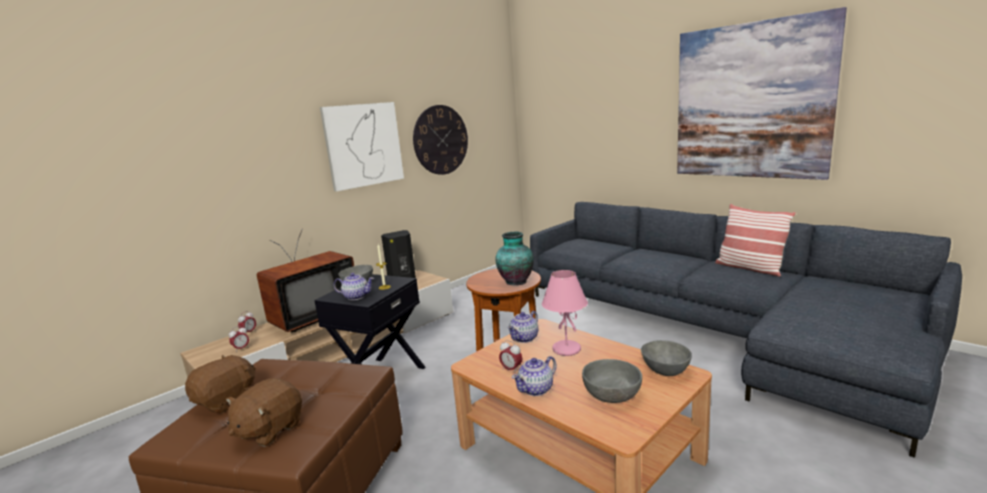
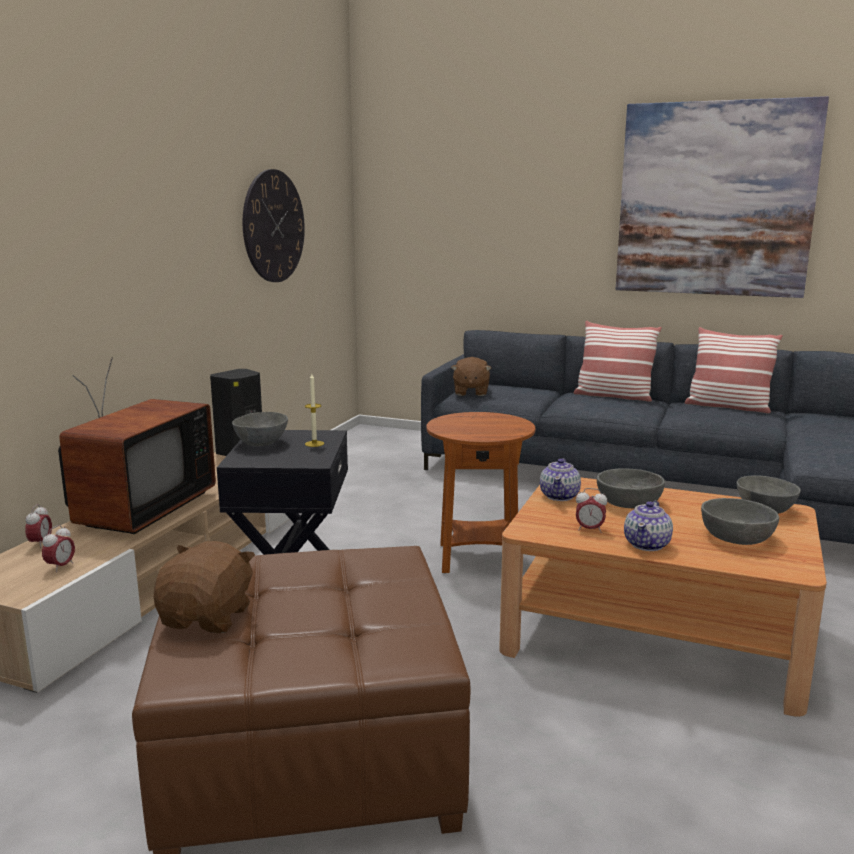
camera: 25 degrees left, 0 degrees up
(269, 430) = (343, 637): brown plush toy -> brown plush toy (470, 392)
(356, 296) = (286, 458): teapot -> none
(363, 145) = (184, 223): picture -> none
(515, 281) = (503, 427): vase -> none
(566, 350) = (628, 502): pink table lamp -> grey bowl
(665, 254) = (613, 396): none -> pillow

